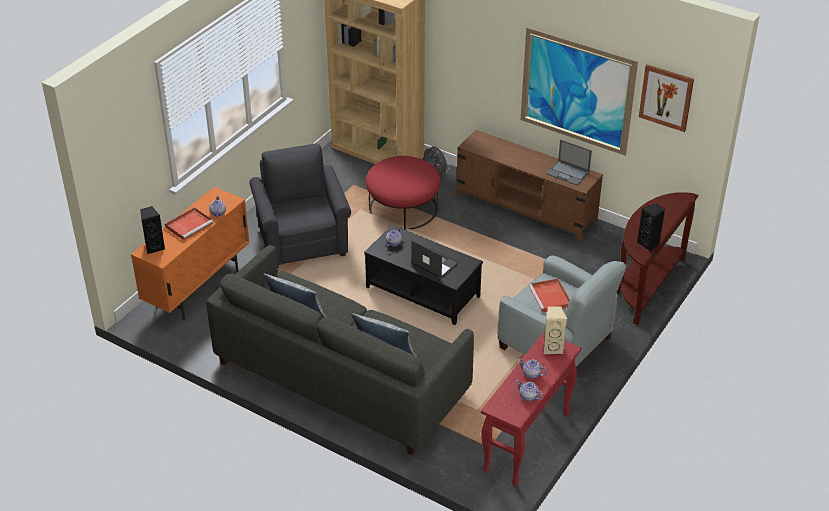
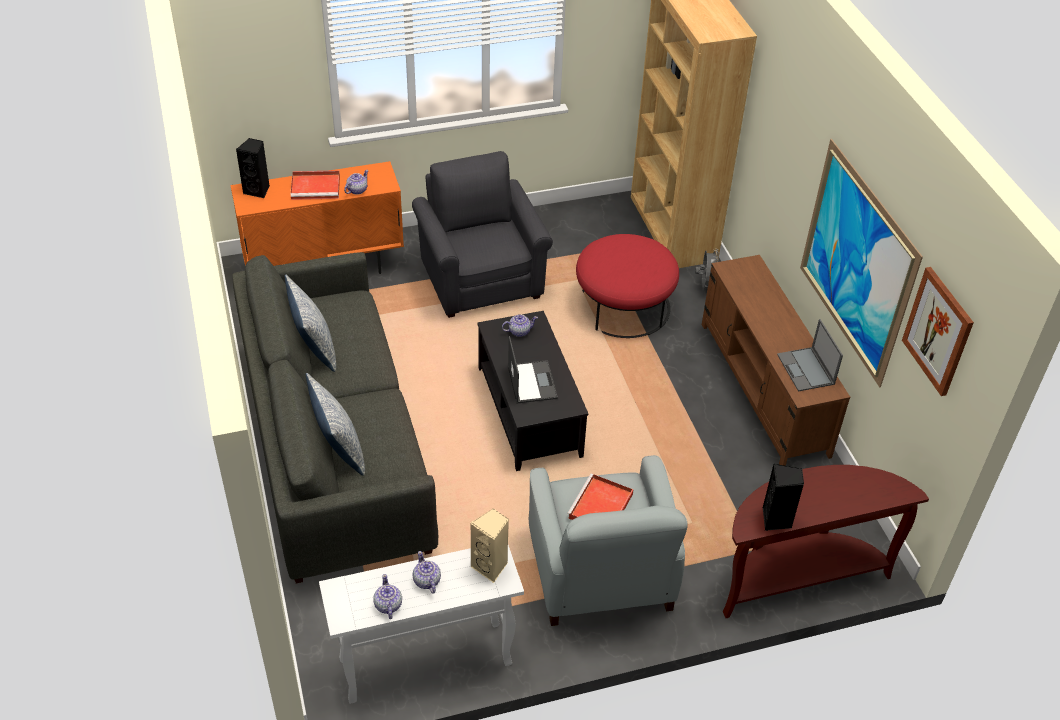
camera: 40 degrees right, 5 degrees up
(302, 240) = (480, 278): grey armchair -> grey armchair turned 45 degrees counterclockwise
(526, 442) = (424, 662): red console table -> white console table

